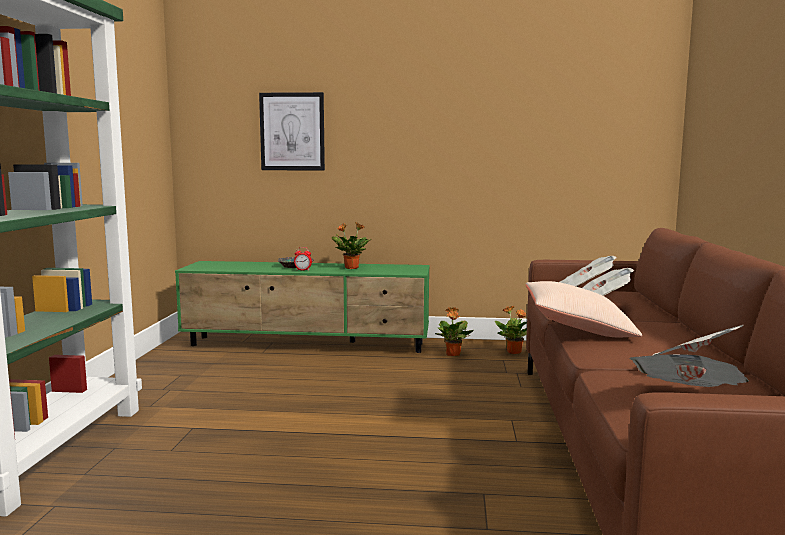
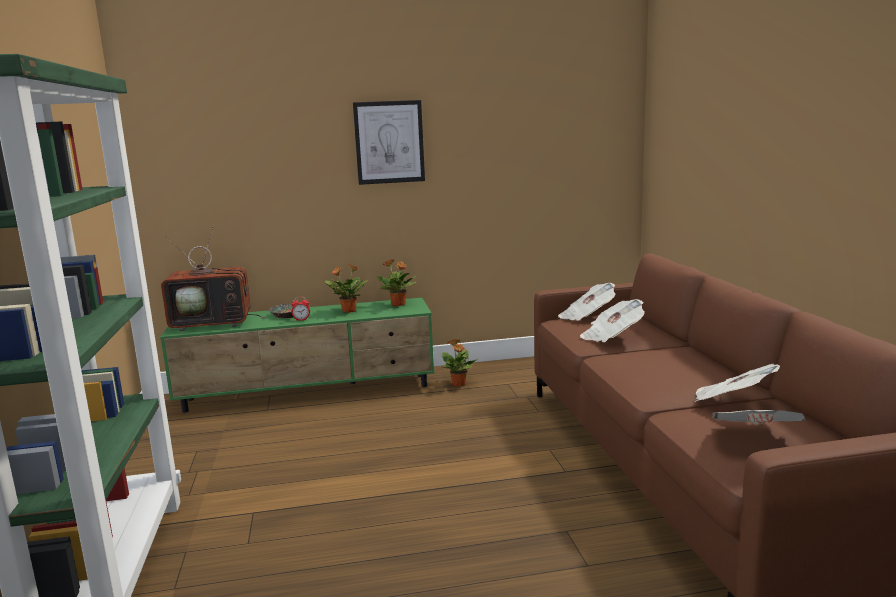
camera: 15 degrees left, 5 degrees up
(227, 266) = (214, 323): none -> television
(292, 131) = (267, 172): picture -> picture (389, 142)
(514, 352) = (513, 373): potted plant -> potted plant (398, 305)
(578, 328) = (617, 367): beige pillow -> none

